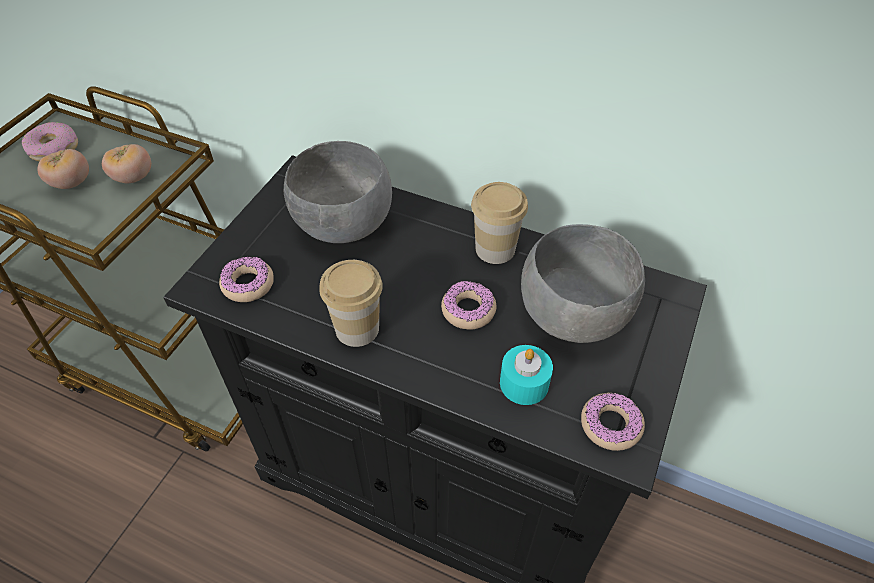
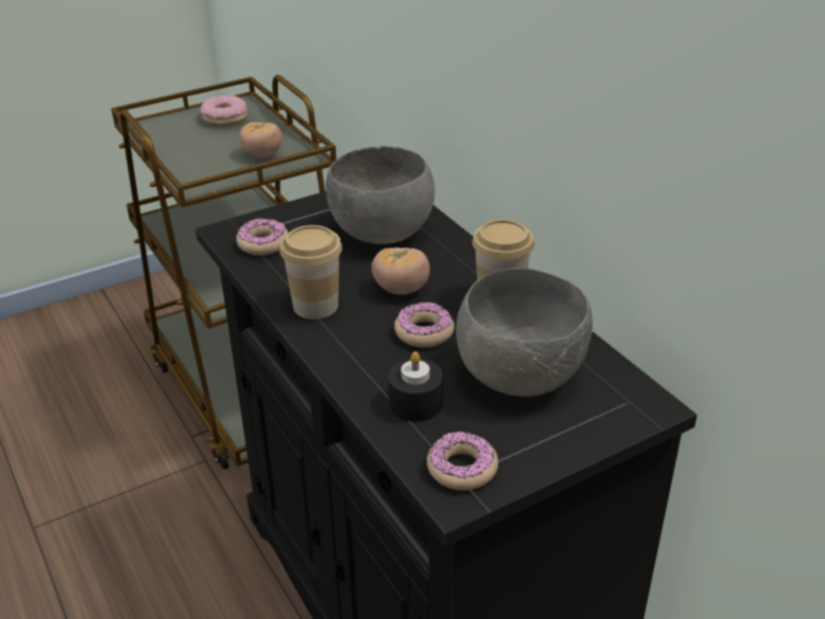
camera: 35 degrees right, 15 degrees down
(71, 183) = (215, 143): tomato -> tomato (401, 289)
(524, 383) = (415, 403): turquoise candle -> black candle

